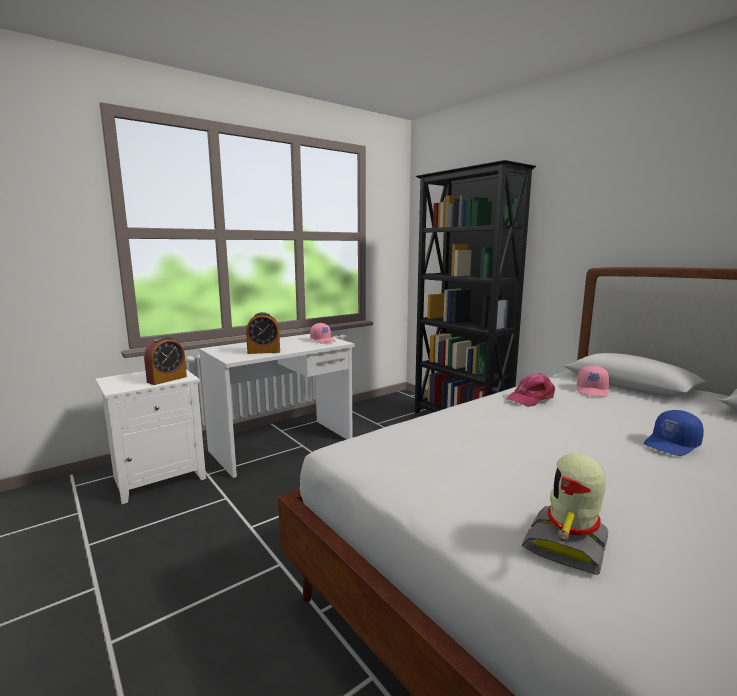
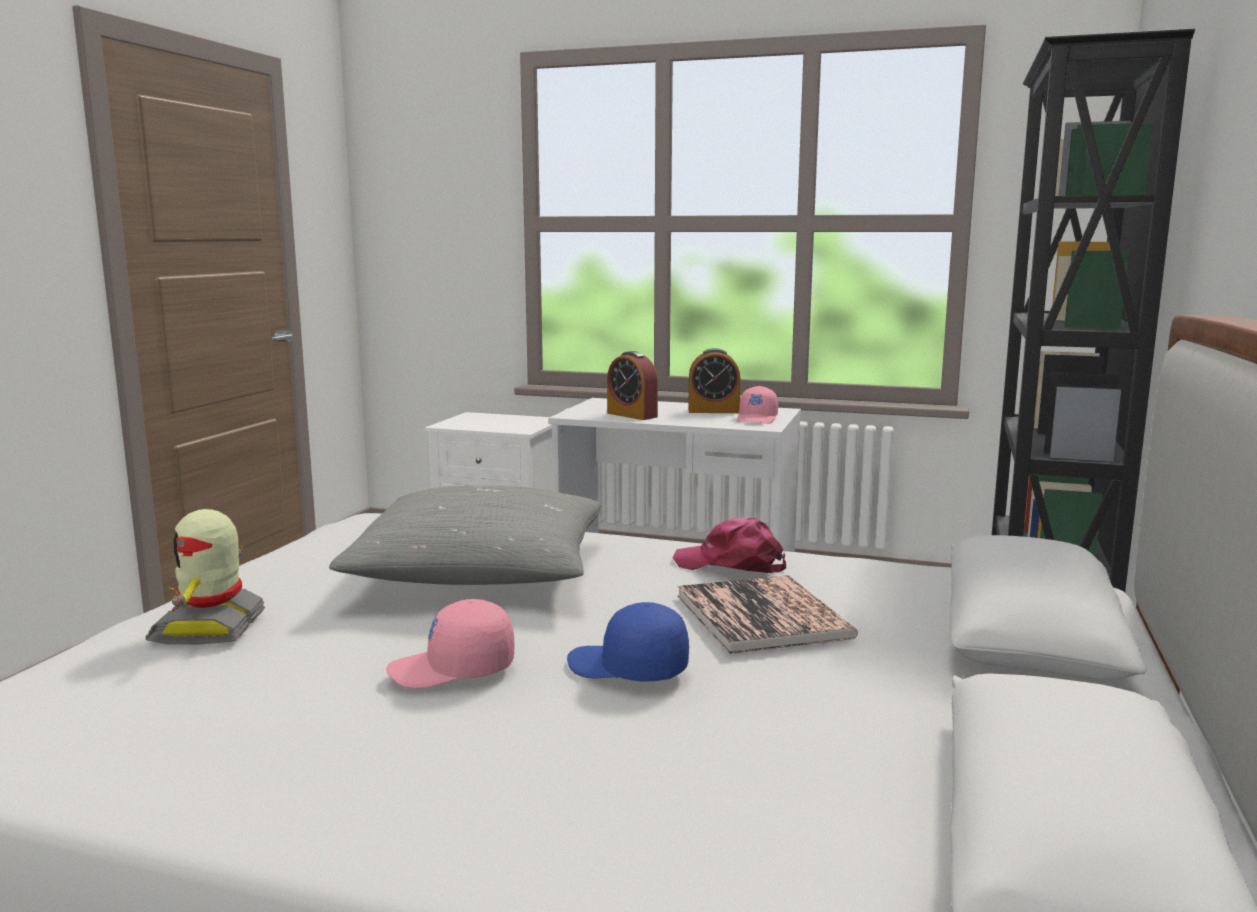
camera: 55 degrees right, 0 degrees up
(167, 379) = (505, 427): alarm clock -> alarm clock (713, 411)
(507, 442) = (481, 570): none -> grey pillow
(568, 545) = (211, 628): toy robot -> toy robot turned 90 degrees counterclockwise
(592, 390) = (886, 600): pink cap -> pink cap (452, 670)
(608, 409) = (762, 616): none -> book

